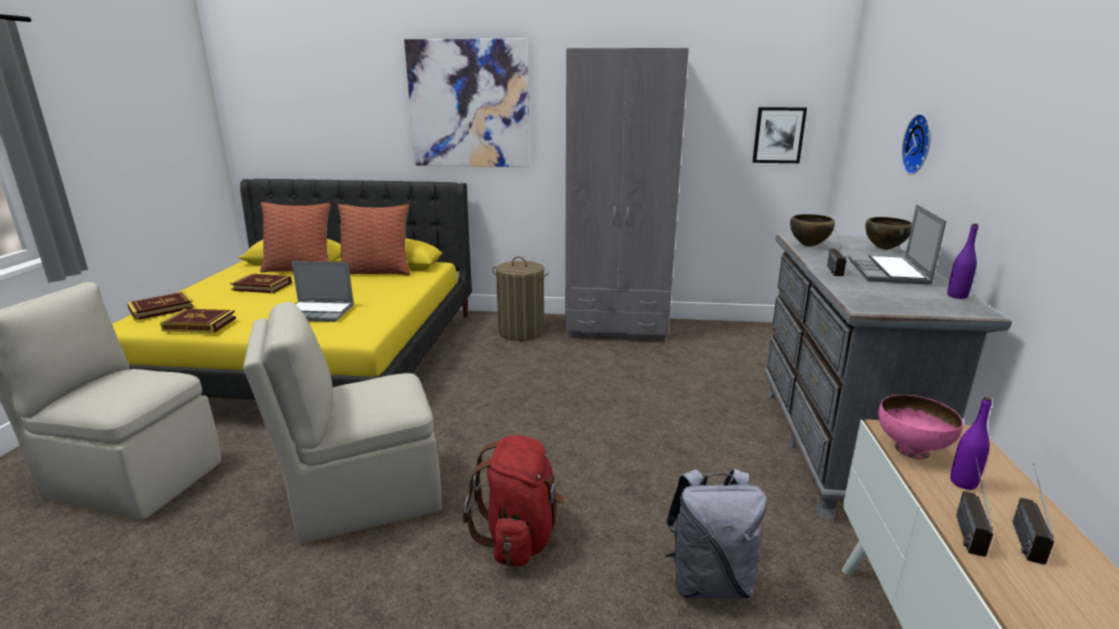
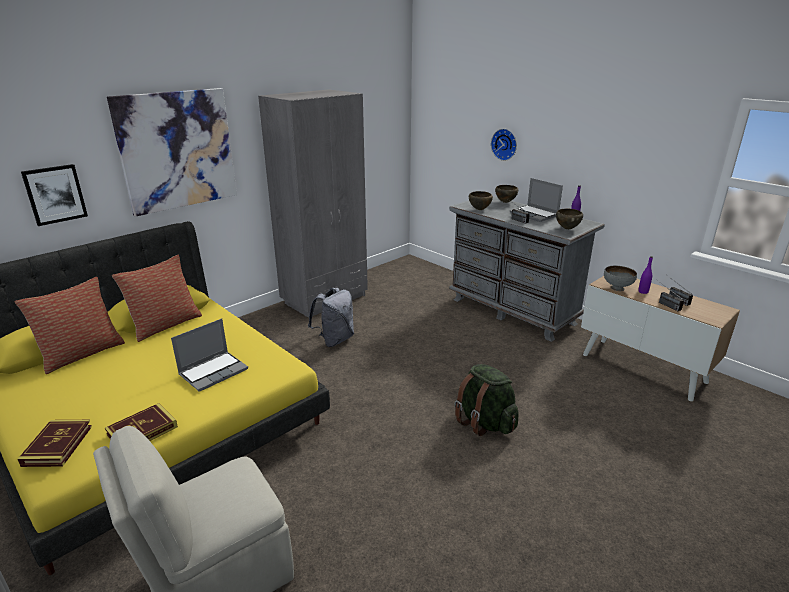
camera: 50 degrees left, 5 degrees up
(262, 286) = (95, 381): book -> none
(363, 496) = (387, 463): beige chair -> none
(520, 537) = (484, 422): red backpack -> green backpack
(521, 332) = (271, 328): laundry basket -> none
(709, 582) = (563, 387): grey backpack -> grey backpack (335, 340)
(778, 135) = (383, 139): picture -> picture (55, 194)
(894, 301) = (567, 228): none -> brown bowl
(910, 450) = (617, 288): pink bowl -> grey bowl

